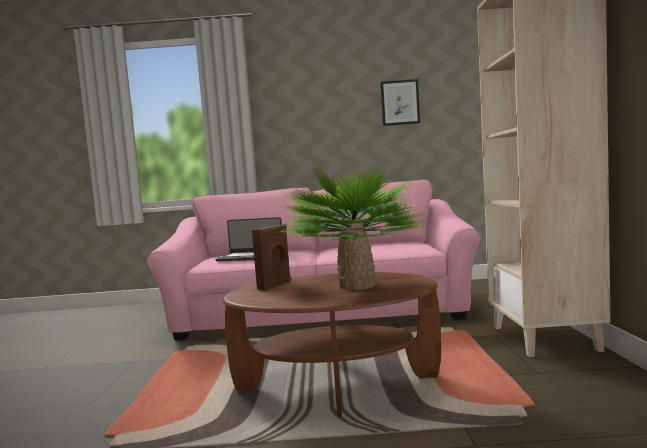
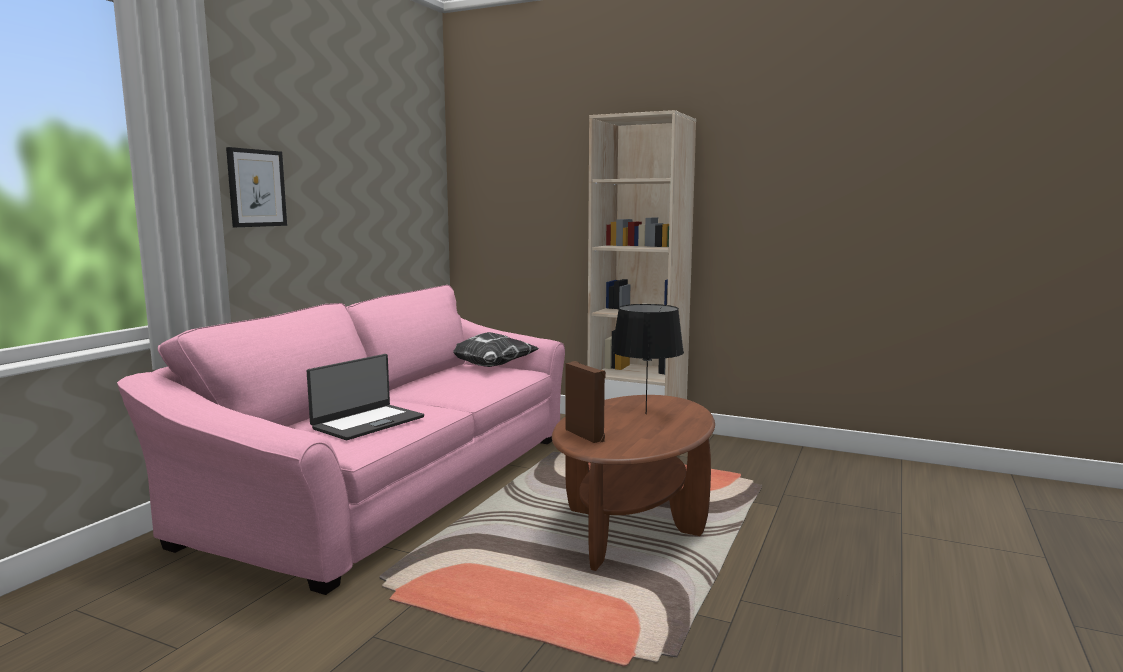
camera: 65 degrees left, 5 degrees up
(357, 285) = (646, 414): potted plant -> black table lamp
(400, 102) = (383, 174): picture -> picture (256, 188)
(419, 243) = (487, 366): none -> pillow

